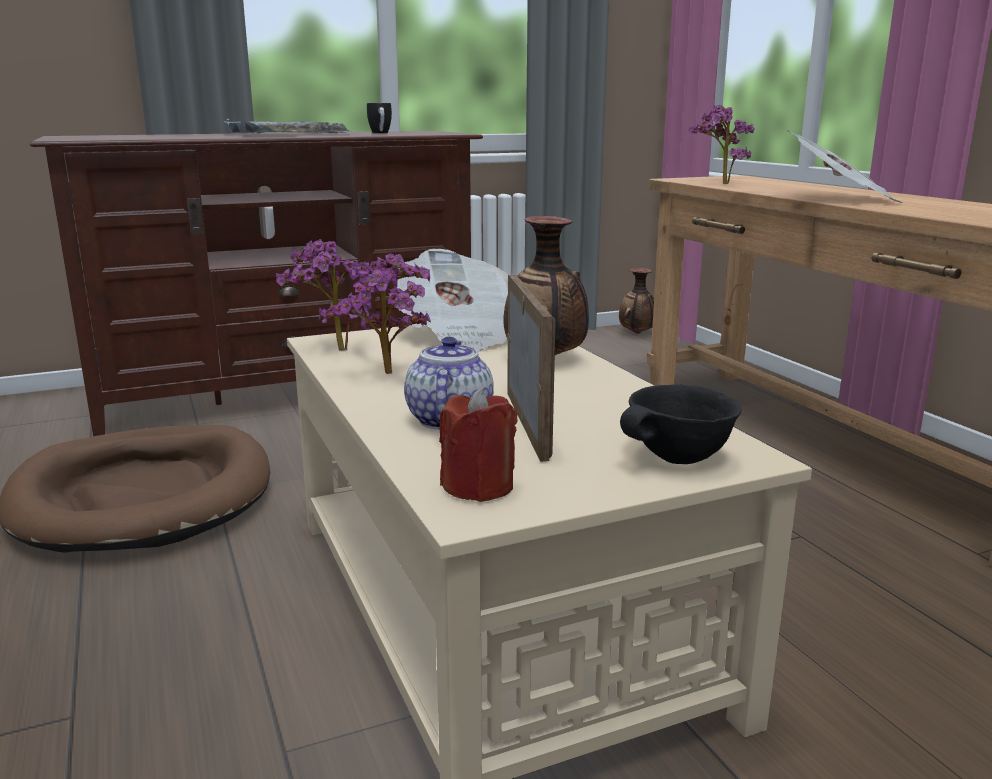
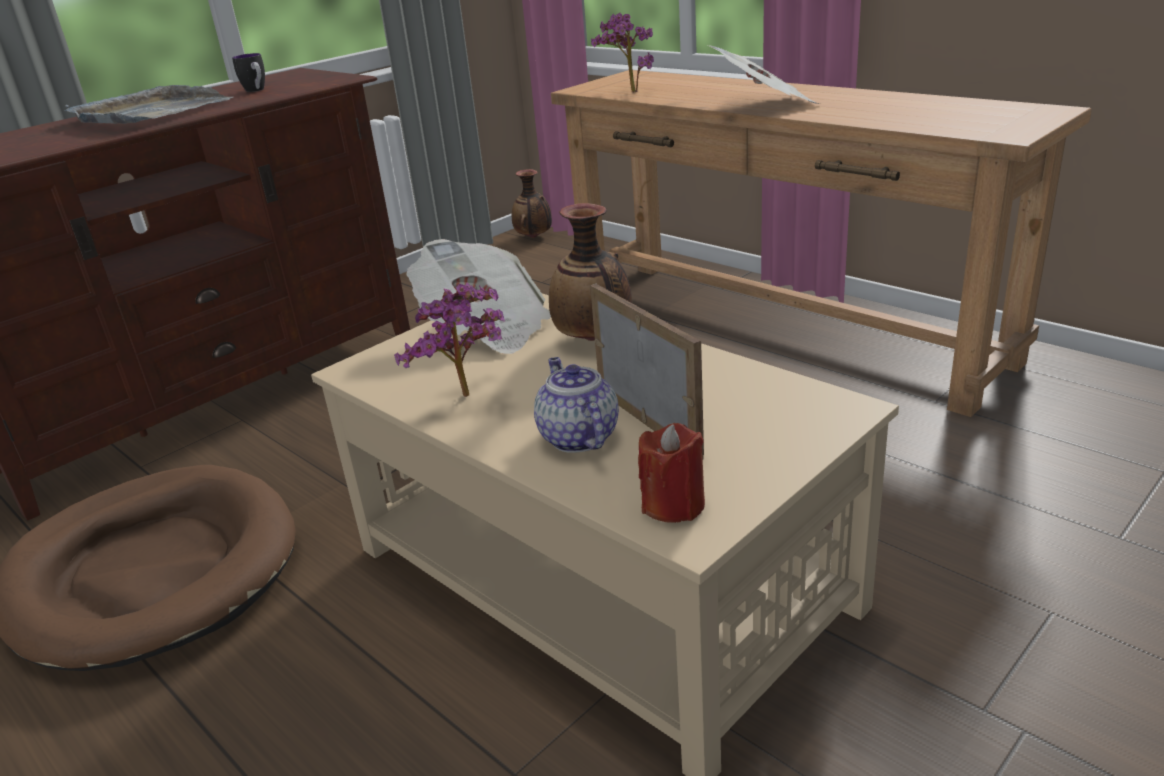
camera: 20 degrees left, 10 degrees up
(334, 350) = (379, 378): potted plant -> none
(678, 459) = (799, 426): black bowl -> none

